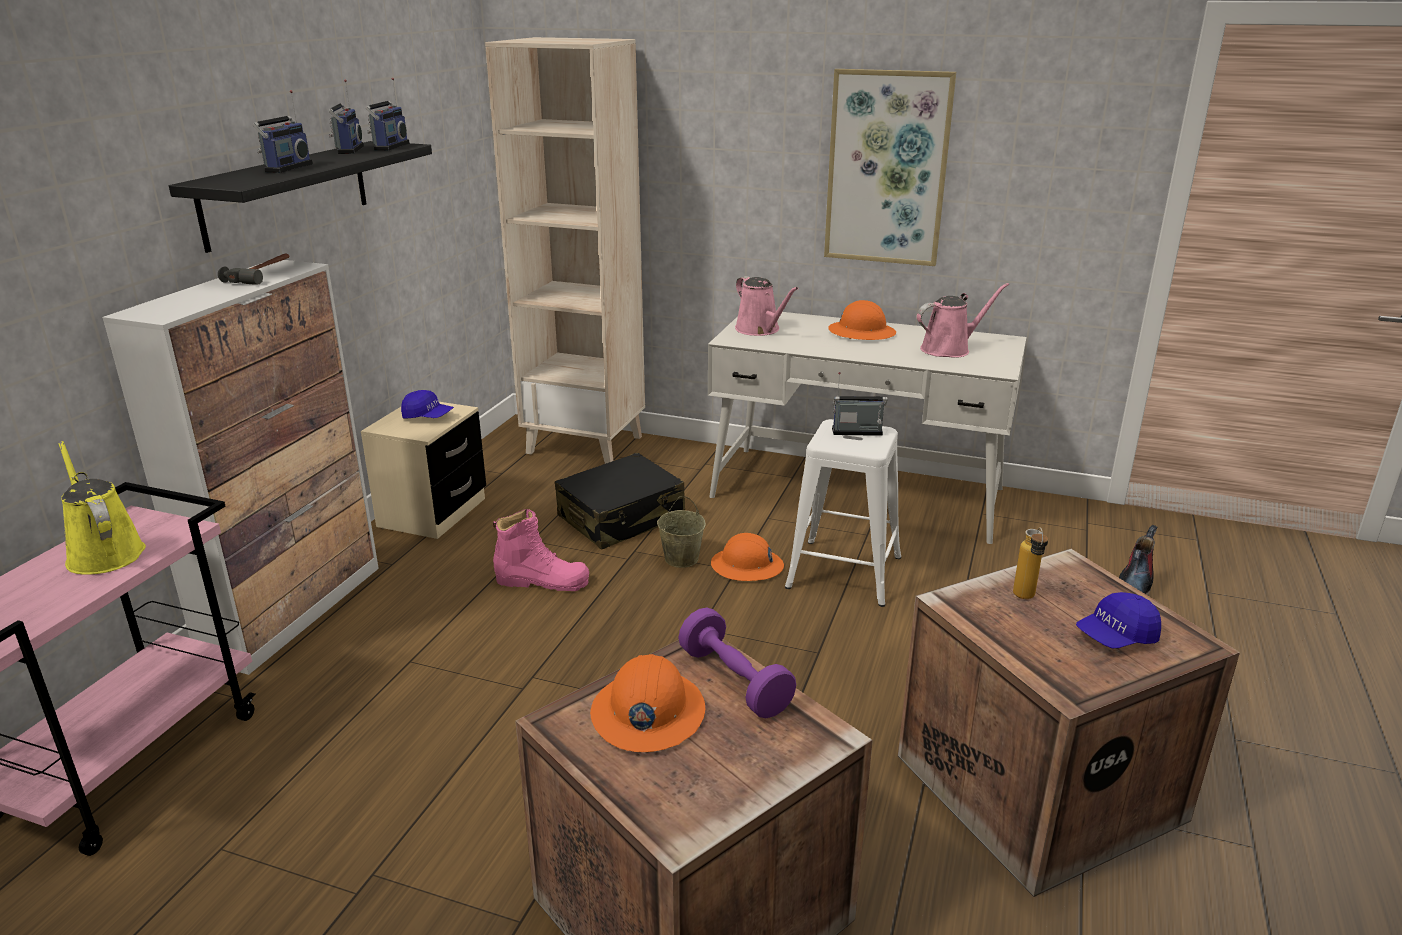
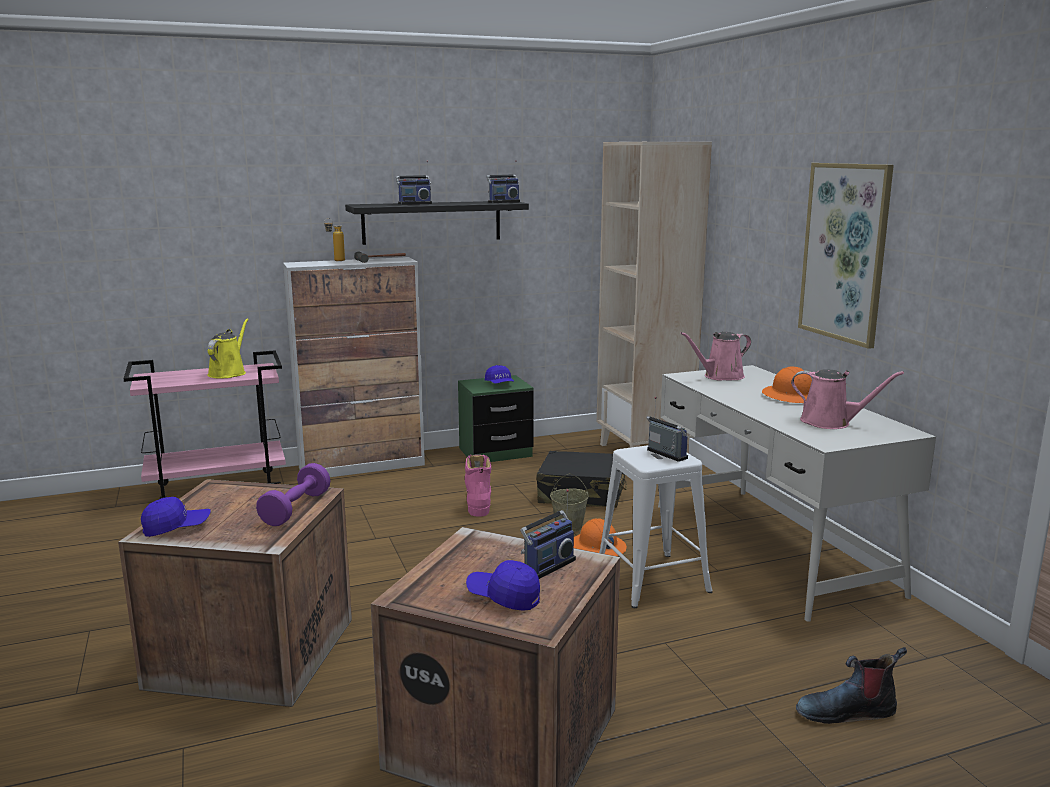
camera: 50 degrees right, 10 degrees down
(348, 150) = (478, 202): radio -> radio (547, 566)
(433, 513) = (495, 453): beige nightstand -> green nightstand
(542, 581) = (479, 502): pink boot -> pink boot turned 150 degrees counterclockwise
(647, 713) = (242, 500): orange hard hat -> none
(685, 800) = (176, 528): none -> blue cap
(760, 330) = (720, 376): pink watering can -> pink watering can turned 45 degrees clockwise
(1025, 599) = (511, 558): bottle -> bottle (335, 261)

